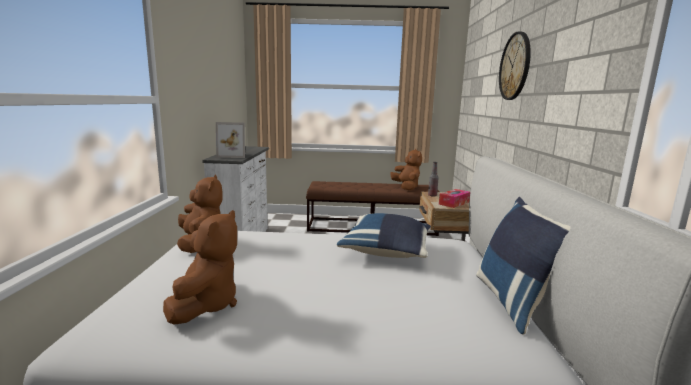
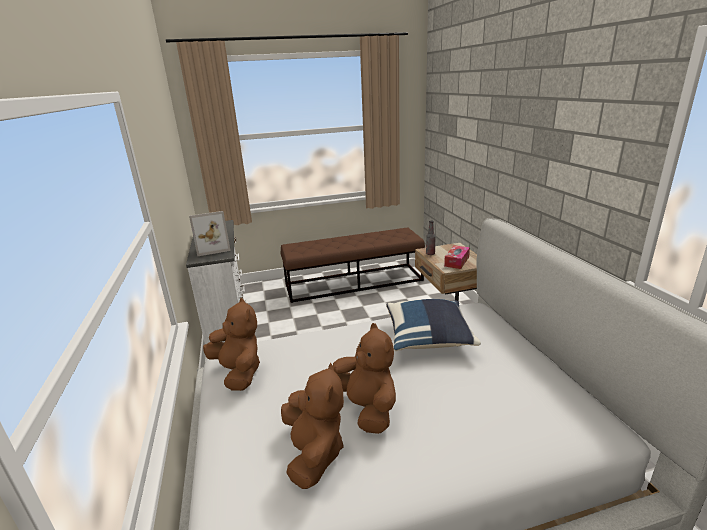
camera: 15 degrees left, 10 degrees up
(406, 187) = (385, 237): brown plush toy -> brown plush toy (366, 408)
(514, 302) = (562, 371): blue pillow -> none
(515, 66) = (504, 120): wall clock -> none

